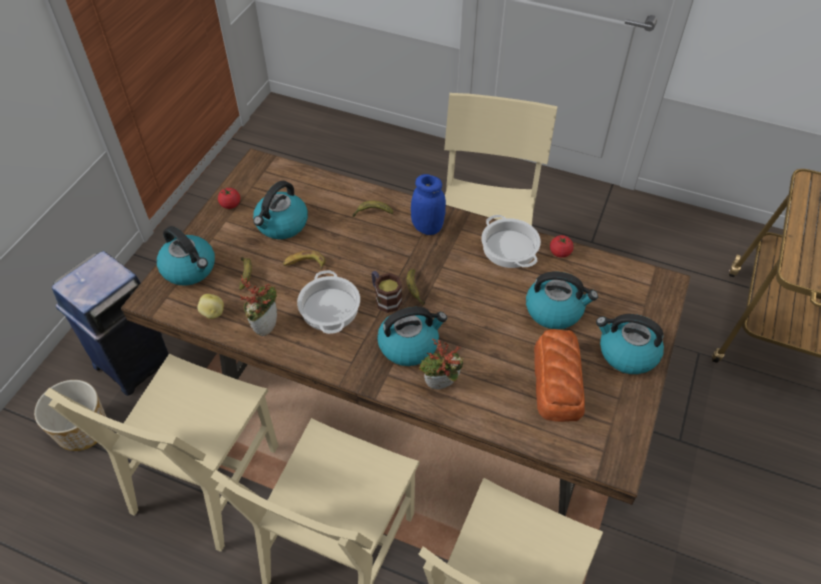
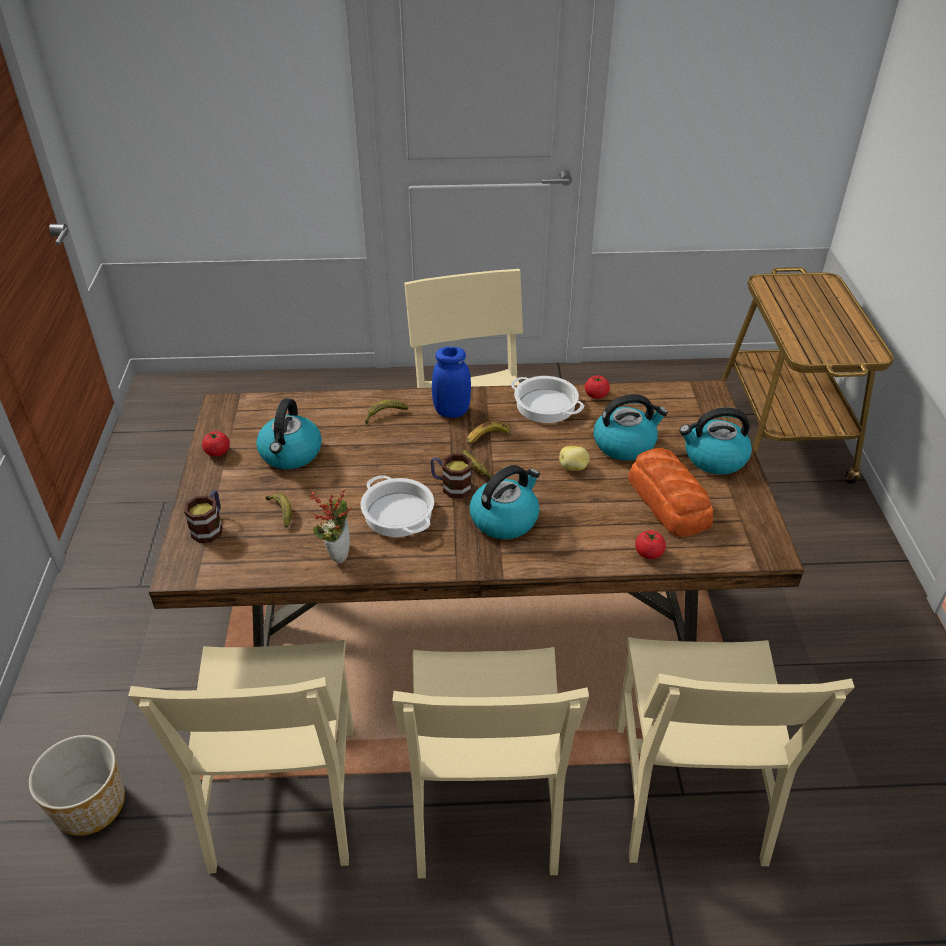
camera: 25 degrees left, 10 degrees down
(134, 362) = (119, 705): blue trash can -> none
(190, 268) = (210, 527): kettle -> mug
(212, 313) = (267, 560): potato -> potato (573, 467)
(304, 264) = (342, 482): banana -> banana (487, 438)
(440, 387) = (562, 545): potted plant -> none
(508, 423) = (648, 553): none -> tomato

